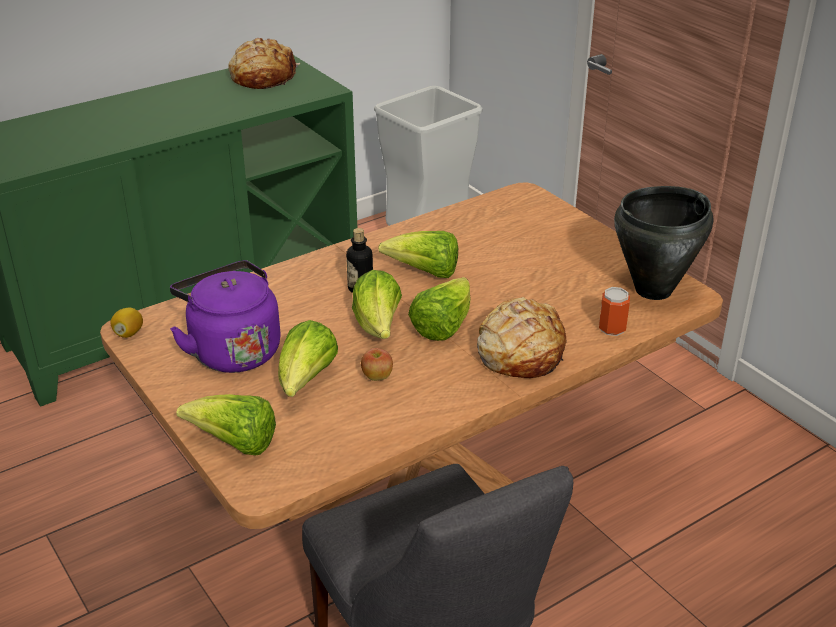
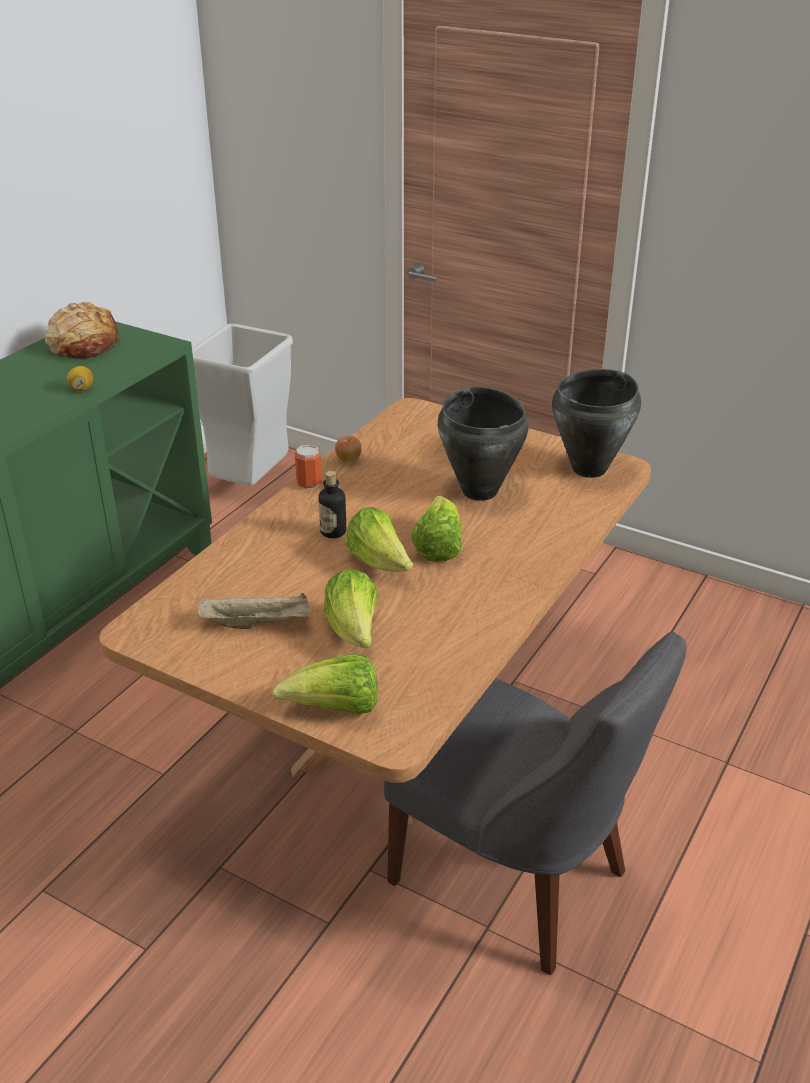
camera: 25 degrees left, 0 degrees up
(128, 333) = (135, 637): lemon -> lemon (82, 389)
(232, 350) = (257, 623): purple kettle -> beige tray
(377, 377) = (417, 609): apple -> apple (348, 460)
(425, 272) = (381, 502): lettuce -> none
(520, 352) = (522, 551): bread -> none
(526, 284) = (480, 491): none -> black cooking pot
(612, 328) = (582, 510): can -> can (309, 483)

